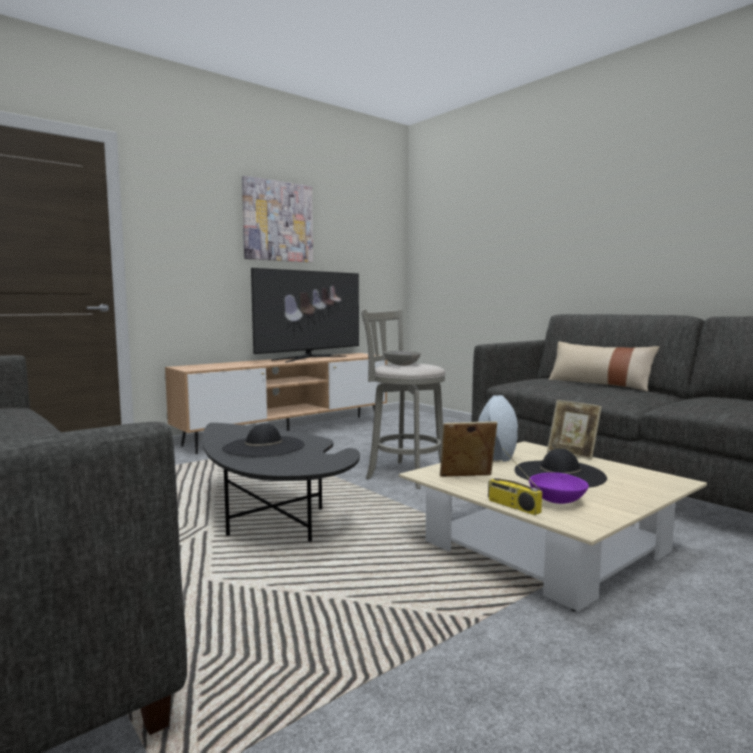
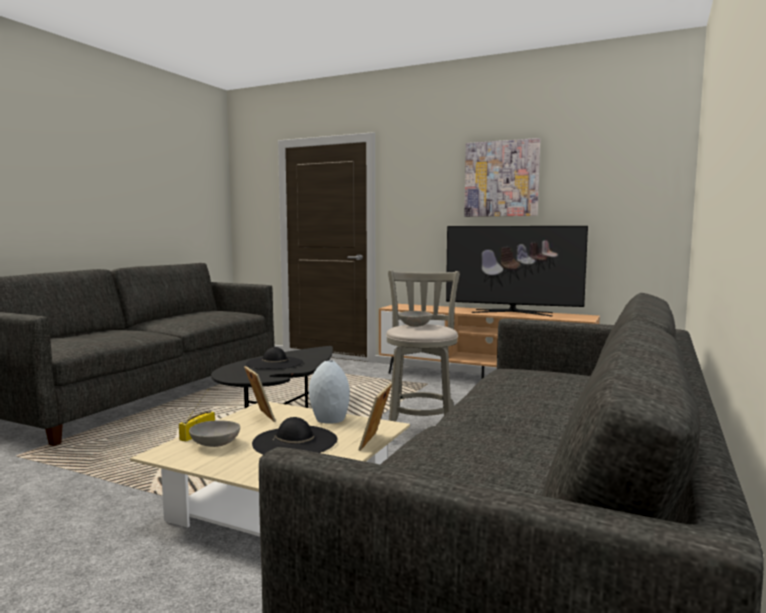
camera: 65 degrees right, 0 degrees up
(556, 501) = (215, 444): purple bowl -> grey bowl
(599, 385) = (576, 397): beige pillow -> none

